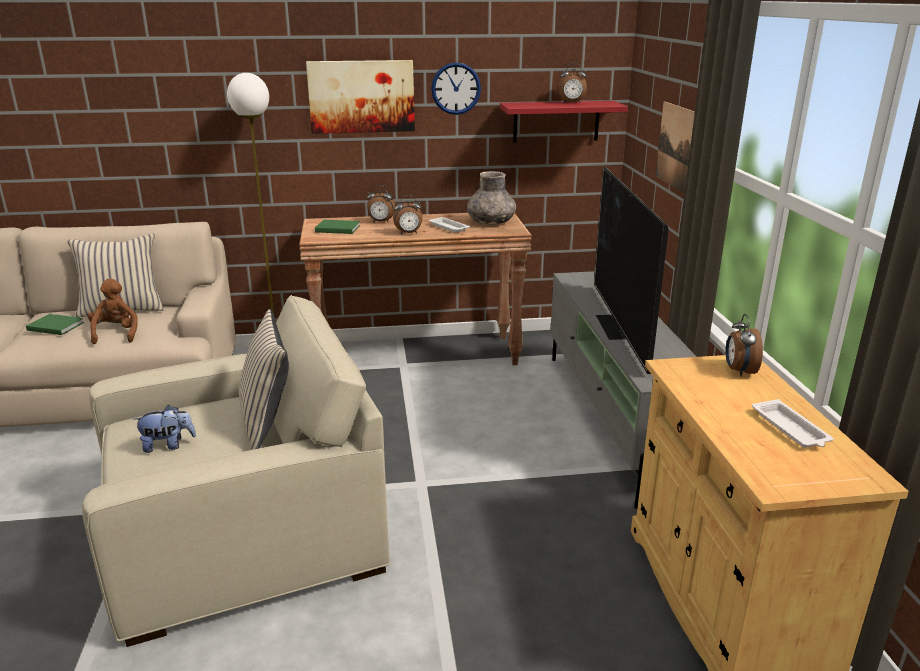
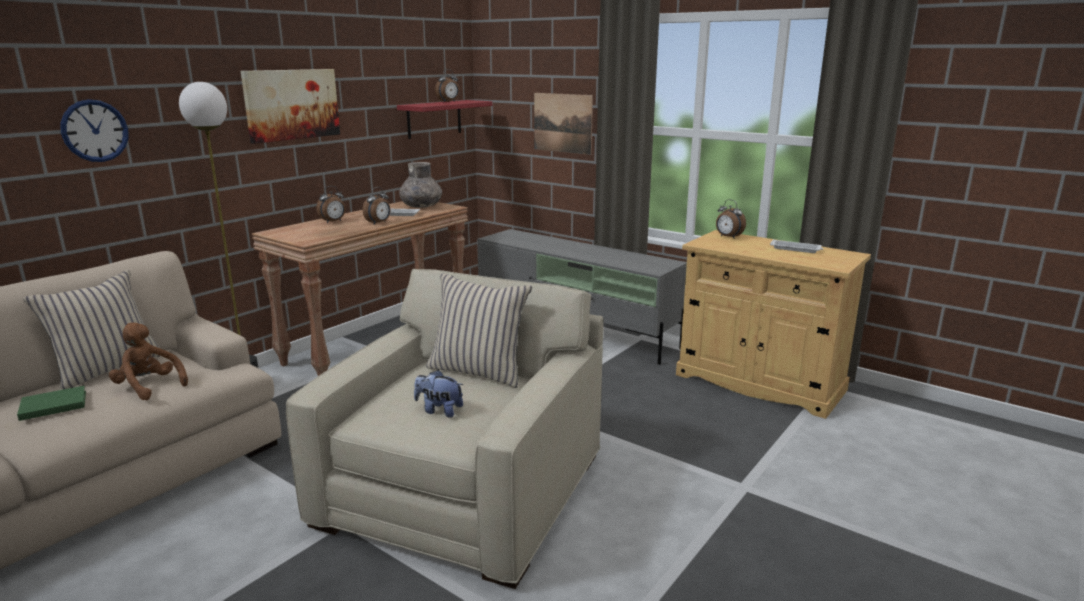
camera: 45 degrees left, 5 degrees down
(168, 445) = (439, 410): plush toy -> plush toy turned 105 degrees counterclockwise
(337, 228) = (307, 232): green book -> none
(456, 88) = (365, 94): wall clock -> wall clock (95, 131)
(619, 327) = (581, 253): television -> none

